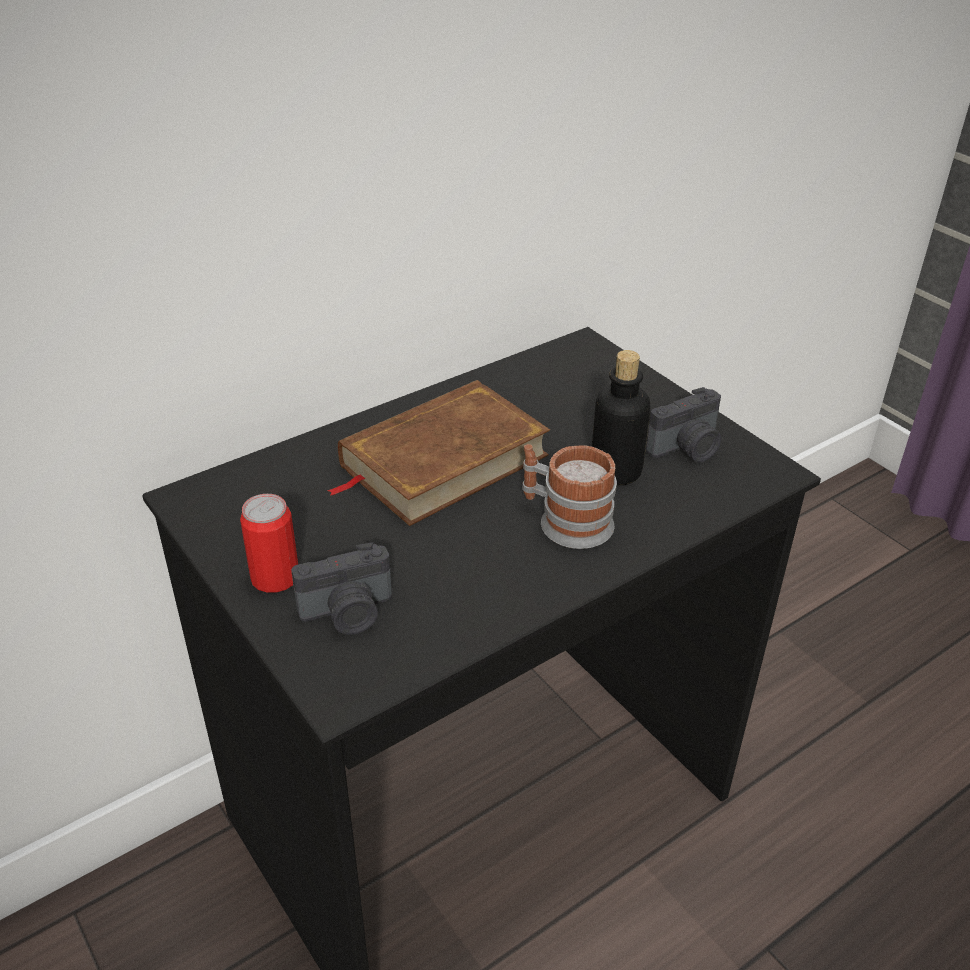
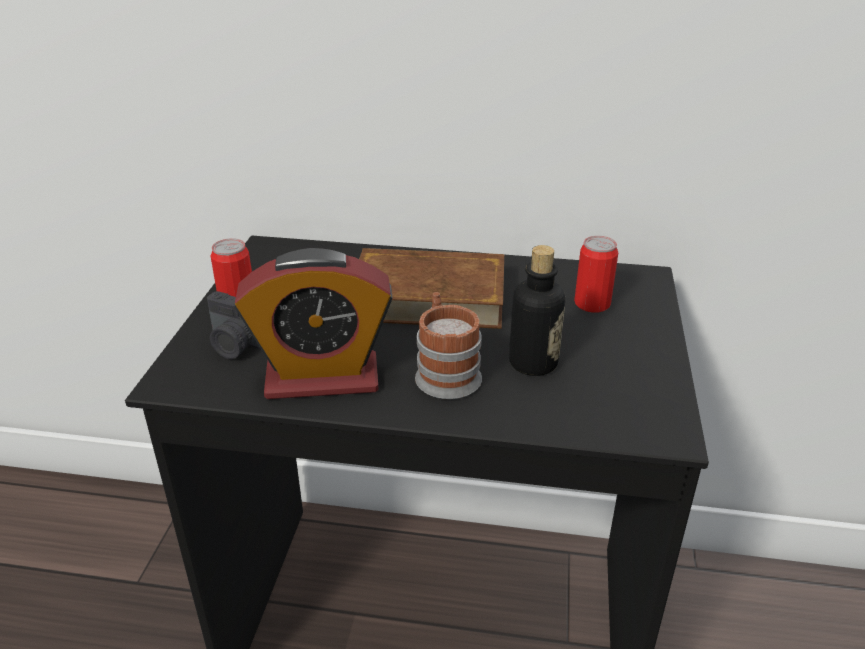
camera: 45 degrees right, 5 degrees down
(476, 592) = (322, 378): none -> alarm clock
(581, 392) = (592, 304): none -> can
(687, 449) = (616, 378): camera -> none

